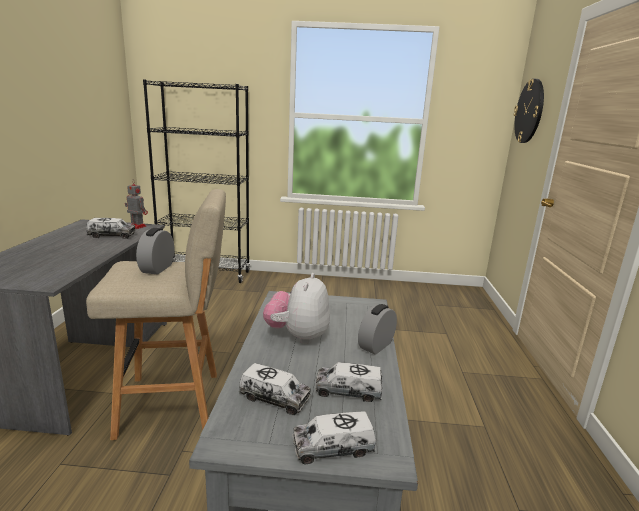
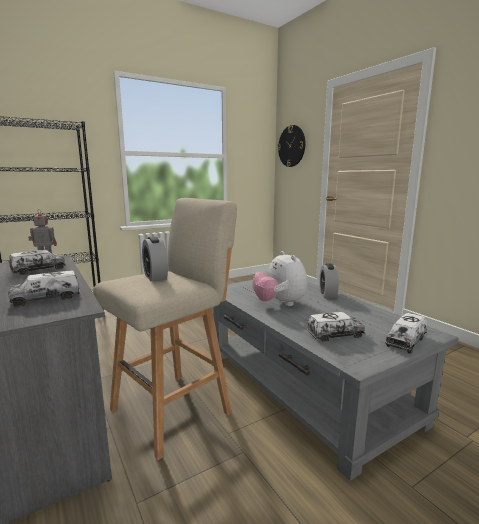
camera: 35 degrees left, 5 degrees down
(348, 391) = (359, 317): toy truck -> toy truck (46, 298)

